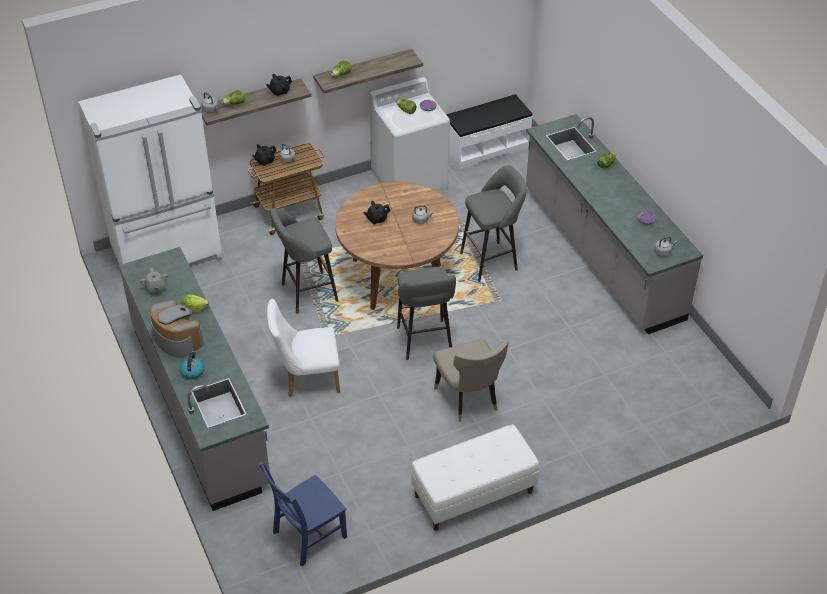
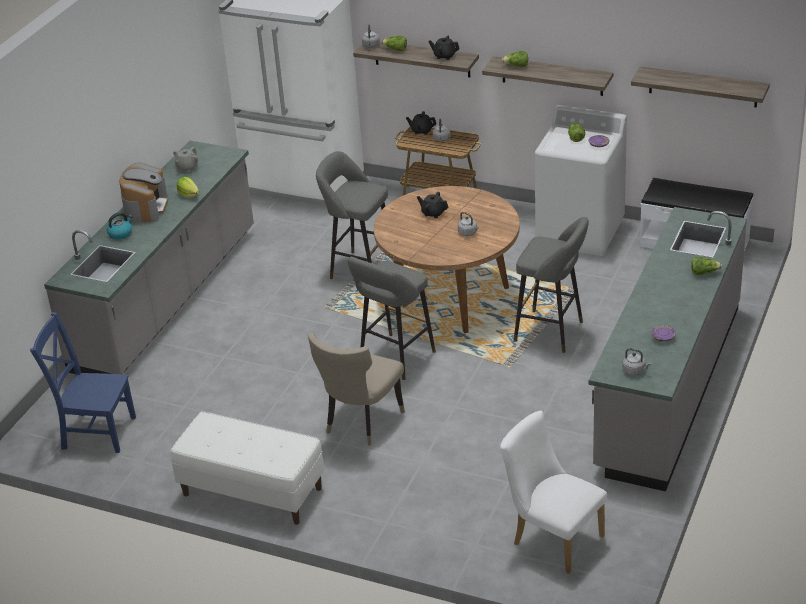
camera: 50 degrees right, 10 degrees down
(306, 378) = (265, 327): white chair -> white chair (552, 538)
(478, 32) = (703, 87): none -> shelf

